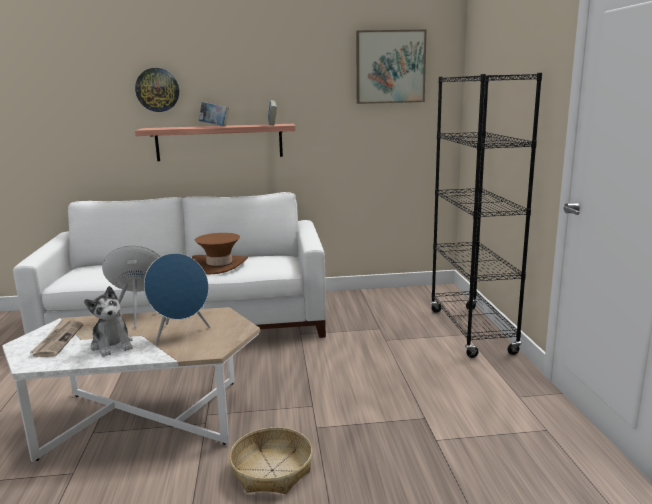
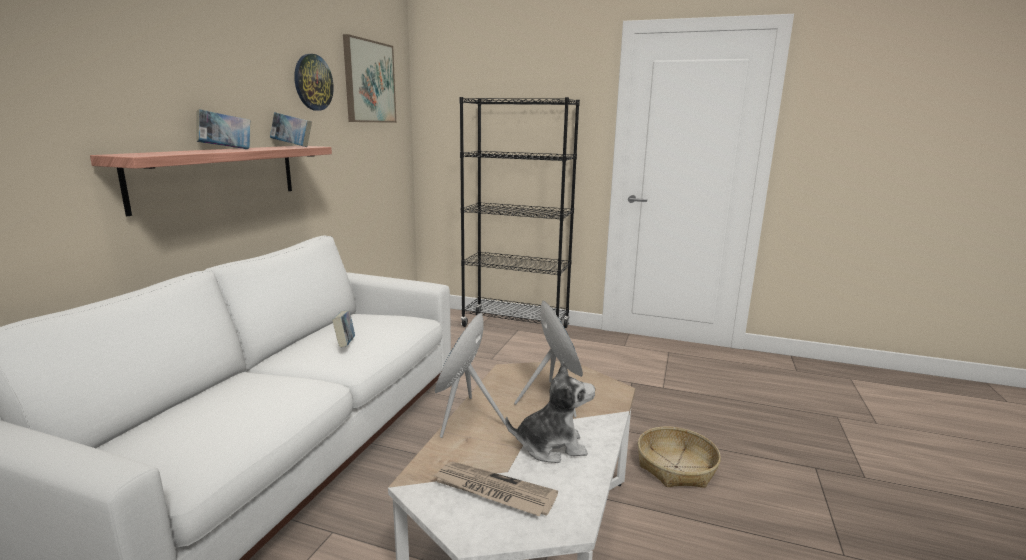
camera: 65 degrees left, 0 degrees up
(157, 90) = (115, 82): wall clock -> wall clock (313, 82)
(219, 265) = (345, 345): brown hat -> book

